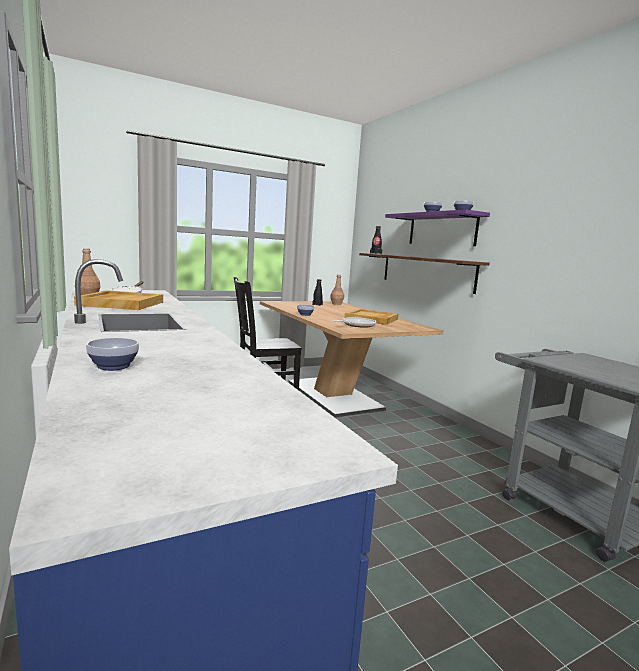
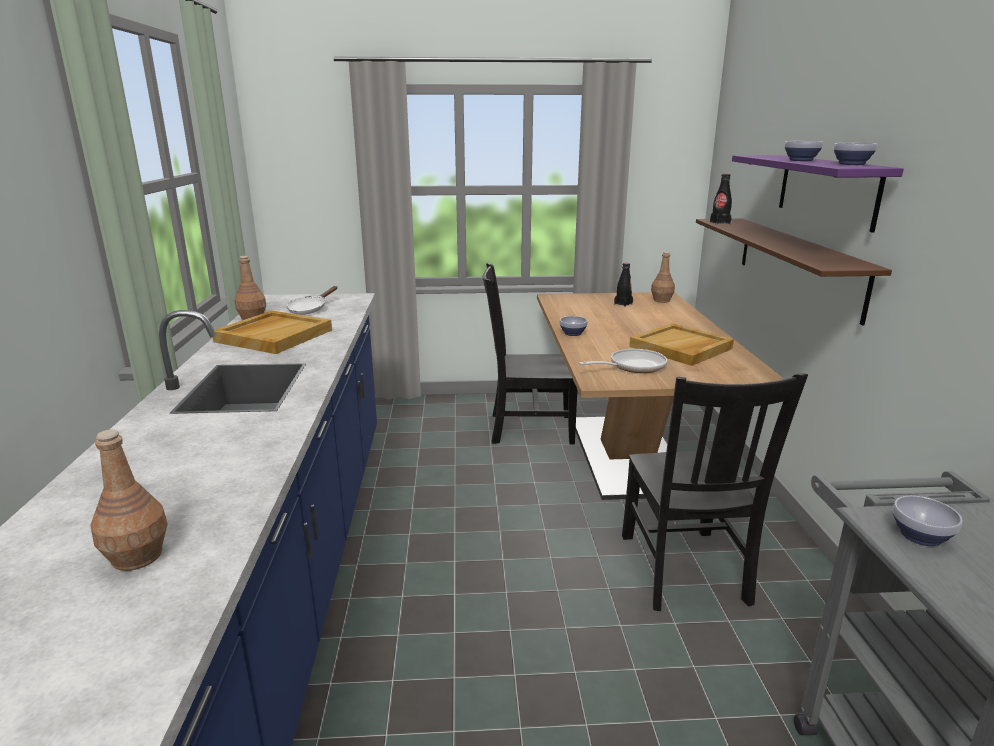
camera: 25 degrees right, 10 degrees up
(114, 366) = (87, 506): bowl -> bowl (920, 535)
(200, 381) = (138, 556): none -> brown bottle
(403, 443) = (684, 571): none -> black chair

